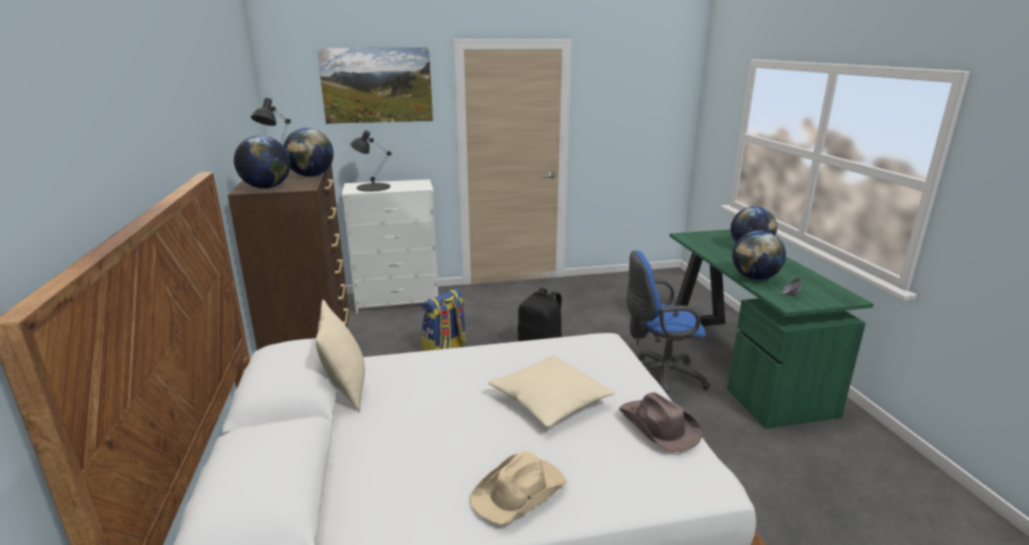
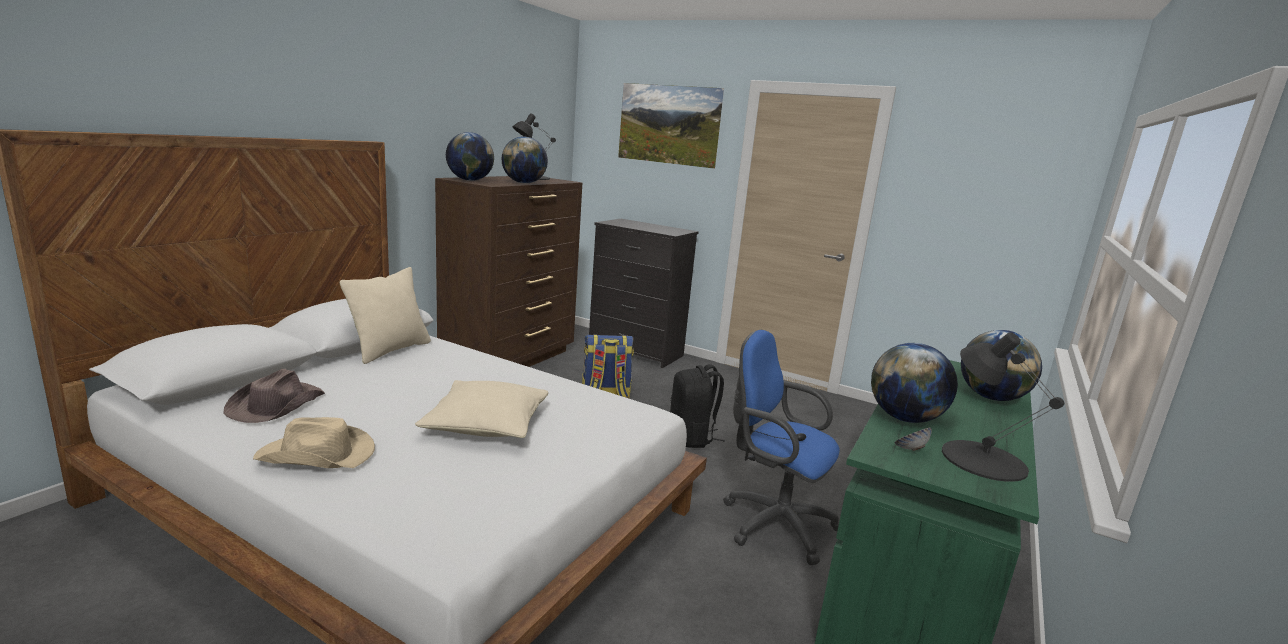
camera: 40 degrees right, 5 degrees down
(373, 187) = (632, 224): black table lamp -> black table lamp (982, 459)
(398, 301) = (636, 352): white dresser -> black dresser
(658, 427) = (516, 488): brown hat -> brown hat (275, 405)

